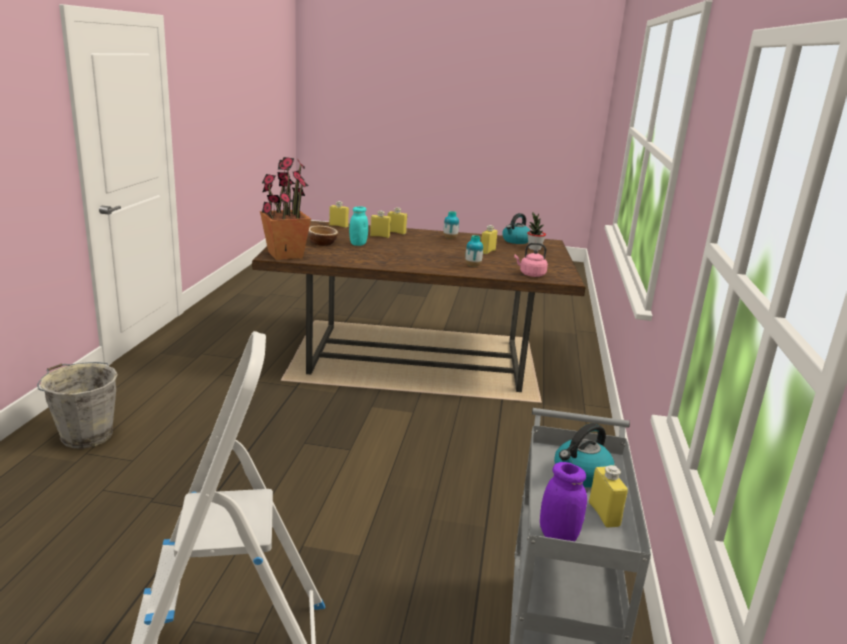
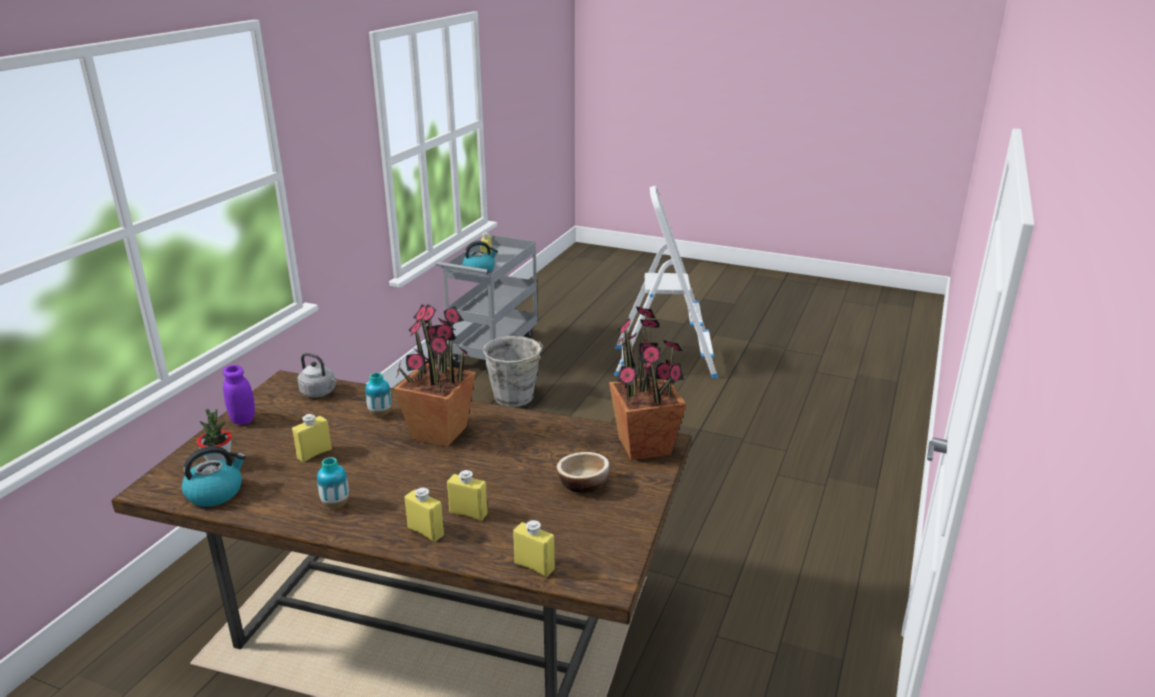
camera: 165 degrees left, 5 degrees up
(85, 435) = (841, 505): grey bucket -> grey bucket (515, 398)
(358, 244) = (521, 481): turquoise jar -> none
(423, 259) = (439, 432): none -> potted plant
(531, 274) = (320, 392): pink kettle -> grey kettle
(558, 537) = (516, 254): purple jar -> purple jar (243, 419)

